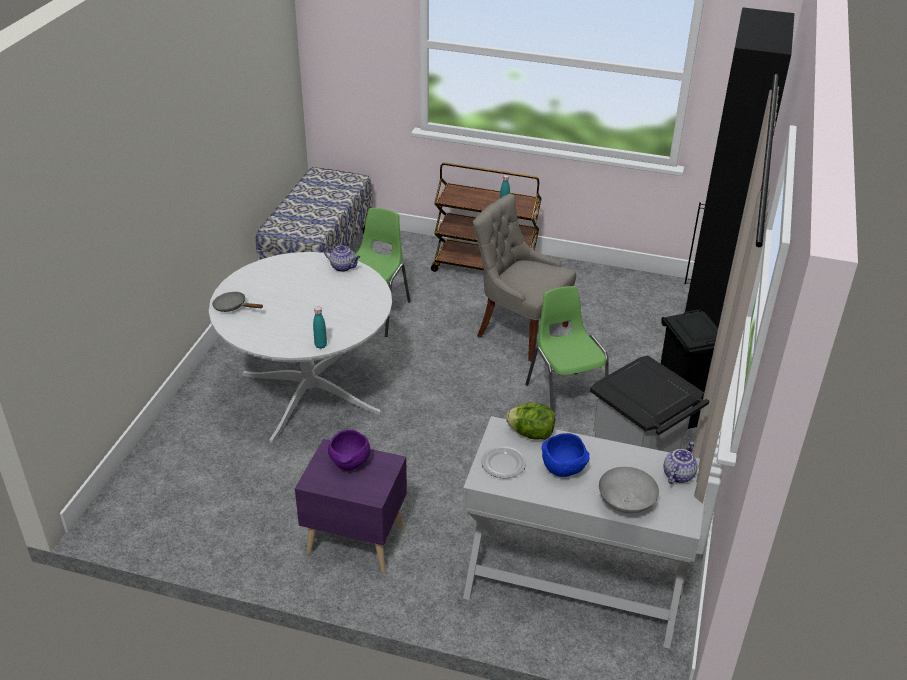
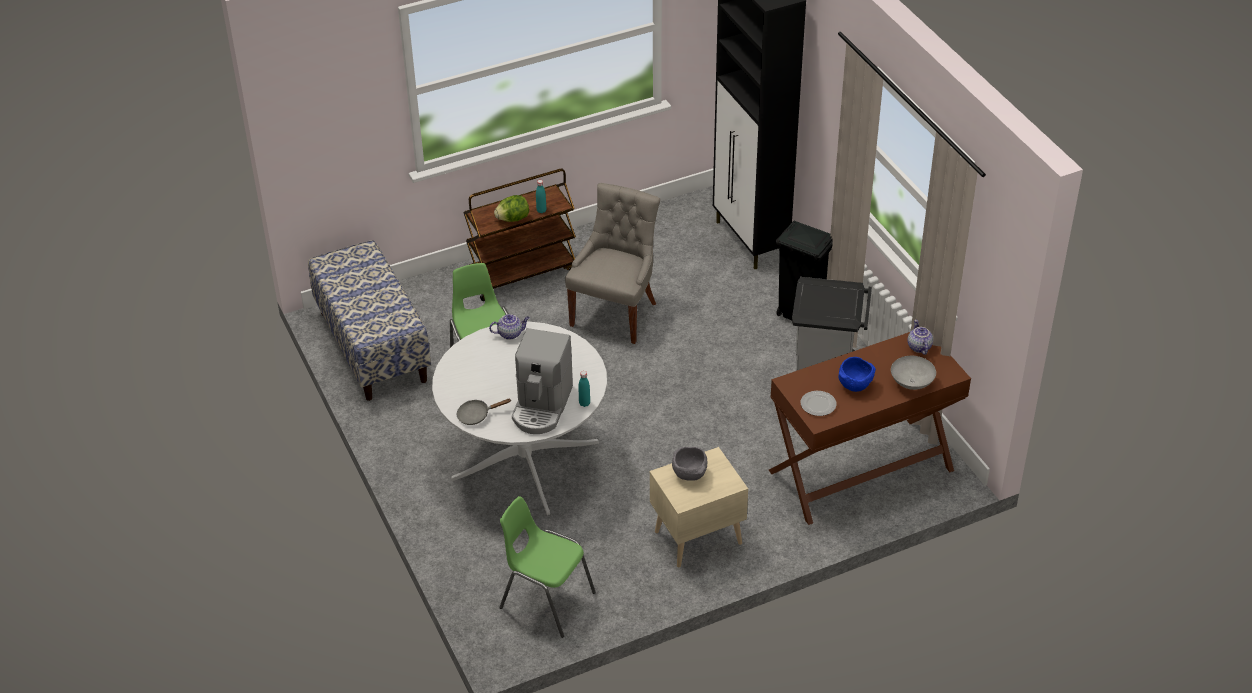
camera: 40 degrees left, 5 degrees up
(287, 328) = (542, 406): none -> coffee machine
(350, 464) = (690, 475): purple bowl -> grey bowl
(355, 539) = (696, 537): purple nightstand -> beige nightstand
(519, 331) = (615, 313): grey chair -> grey chair turned 120 degrees clockwise
(531, 434) = (809, 375): lettuce -> lettuce (513, 219)
(565, 399) = (712, 348): green chair -> green chair (546, 600)
(573, 584) = (861, 471): white console table -> brown console table

